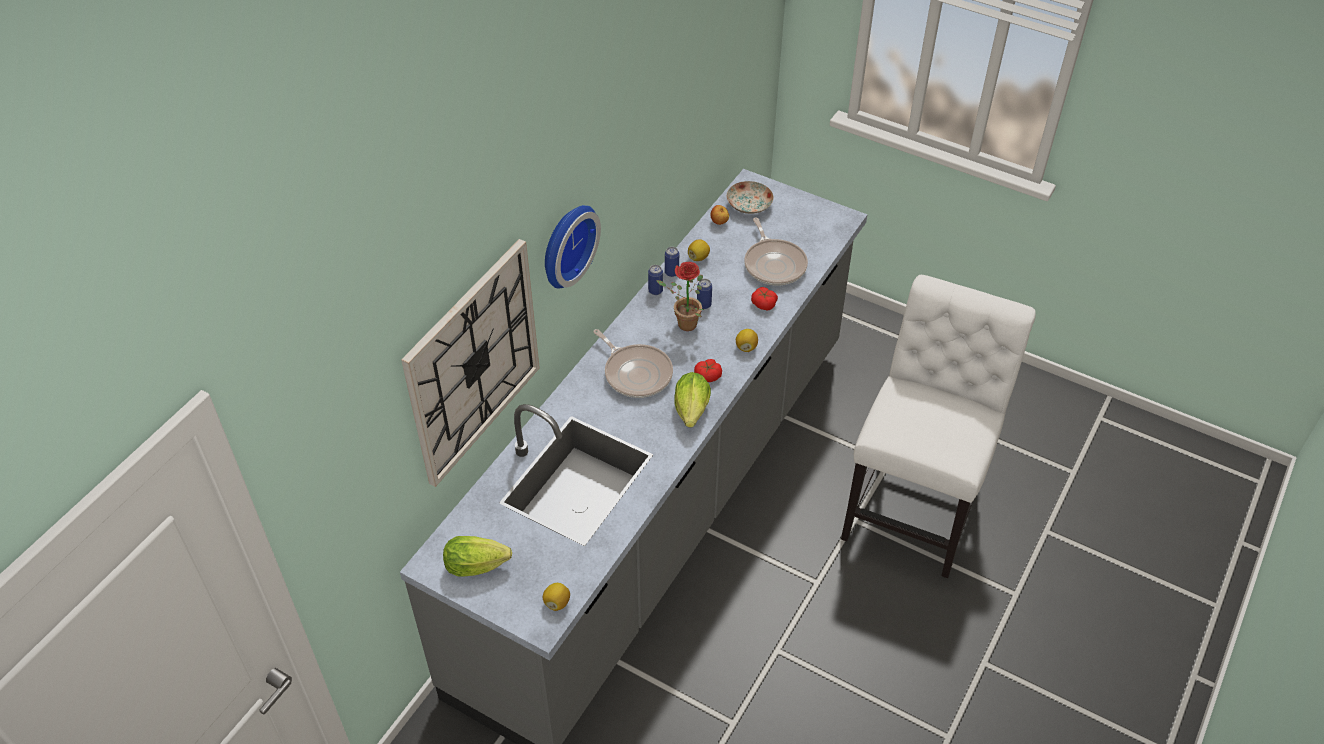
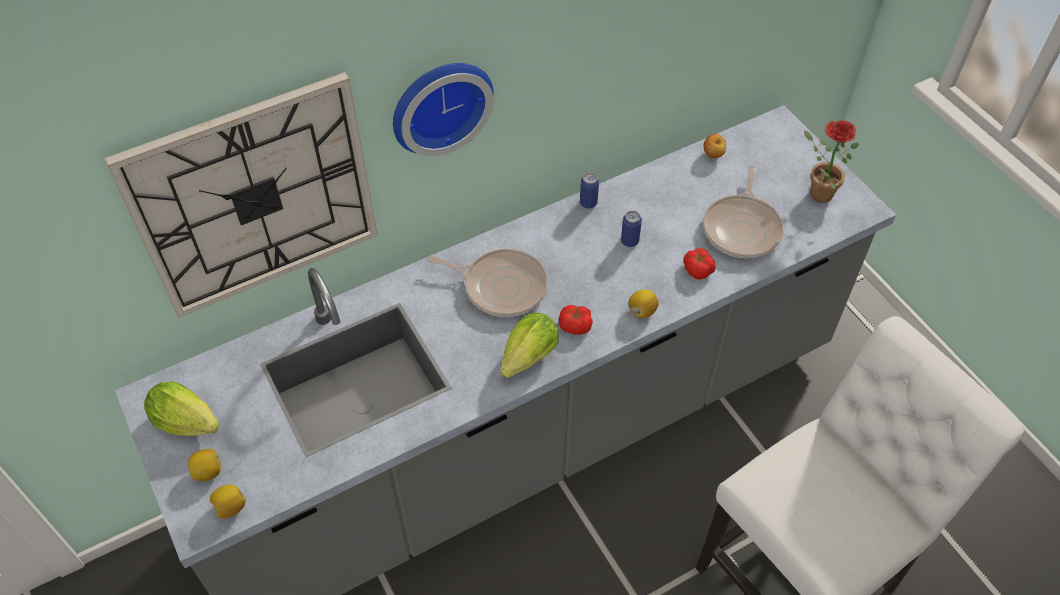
camera: 30 degrees right, 5 degrees up
(636, 373) = (501, 286): frying pan -> frying pan turned 60 degrees counterclockwise
(671, 272) = (620, 190): can -> none
(683, 324) = (590, 253): potted plant -> potted plant (816, 192)
(698, 257) = (662, 185): lemon -> lemon (208, 472)
(748, 205) = (760, 148): plate -> none

